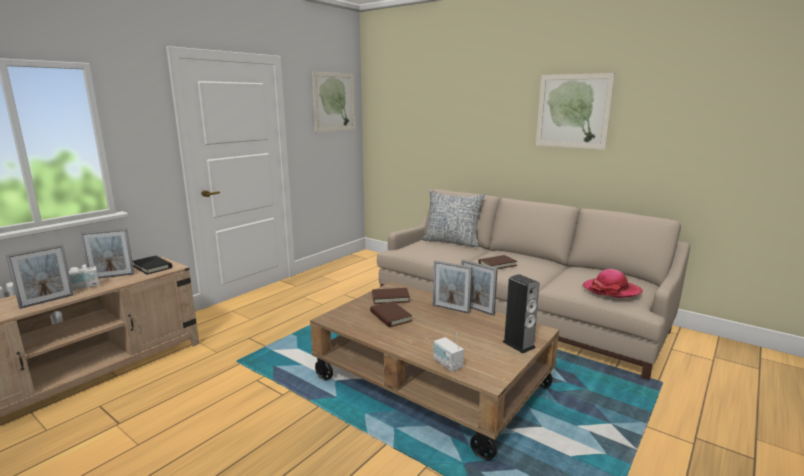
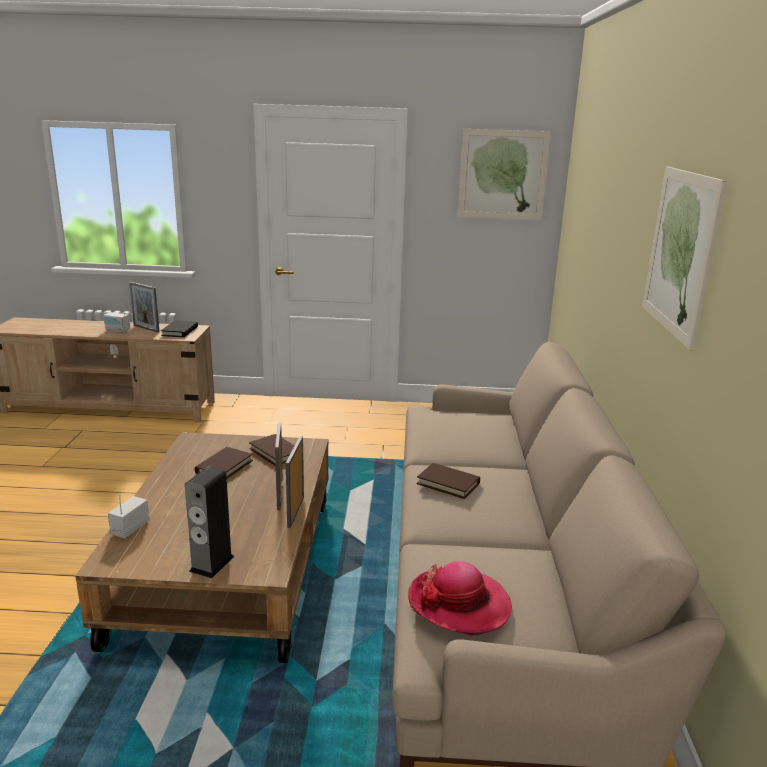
camera: 55 degrees right, 5 degrees up
(47, 301) = (82, 331): picture frame -> none
(452, 242) = (504, 432): pillow -> none

